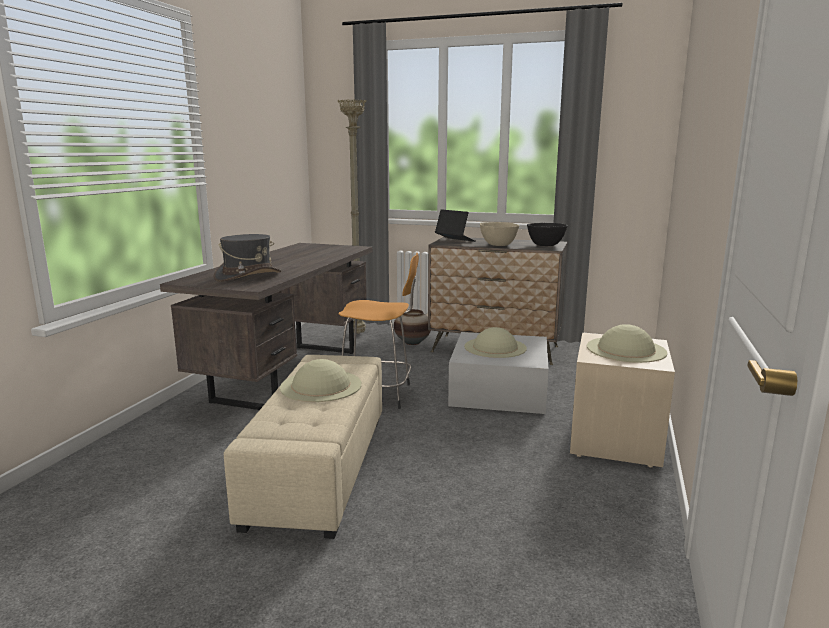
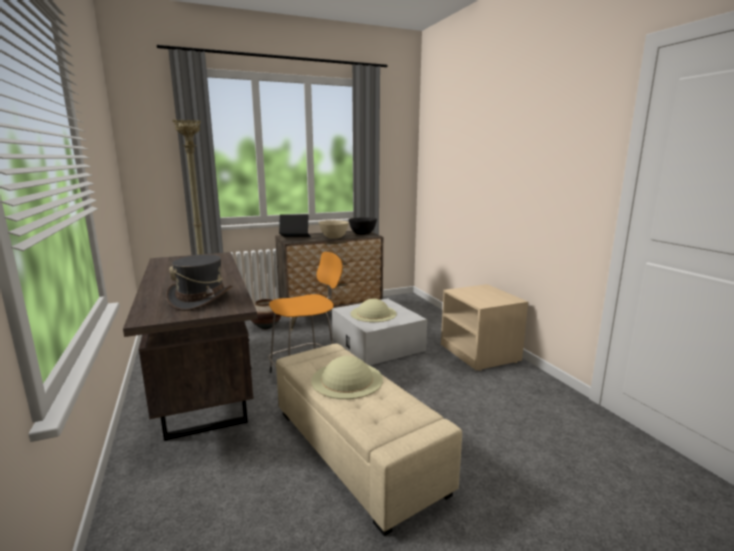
camera: 40 degrees left, 0 degrees up
(626, 349) = (484, 294): beige hat -> none

